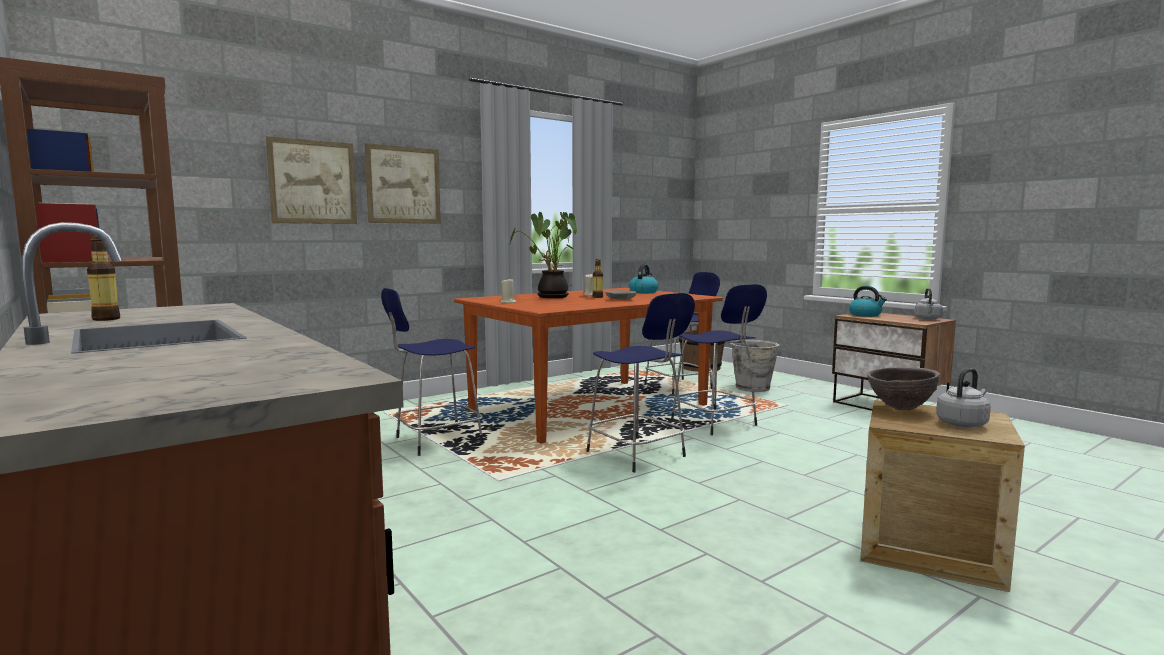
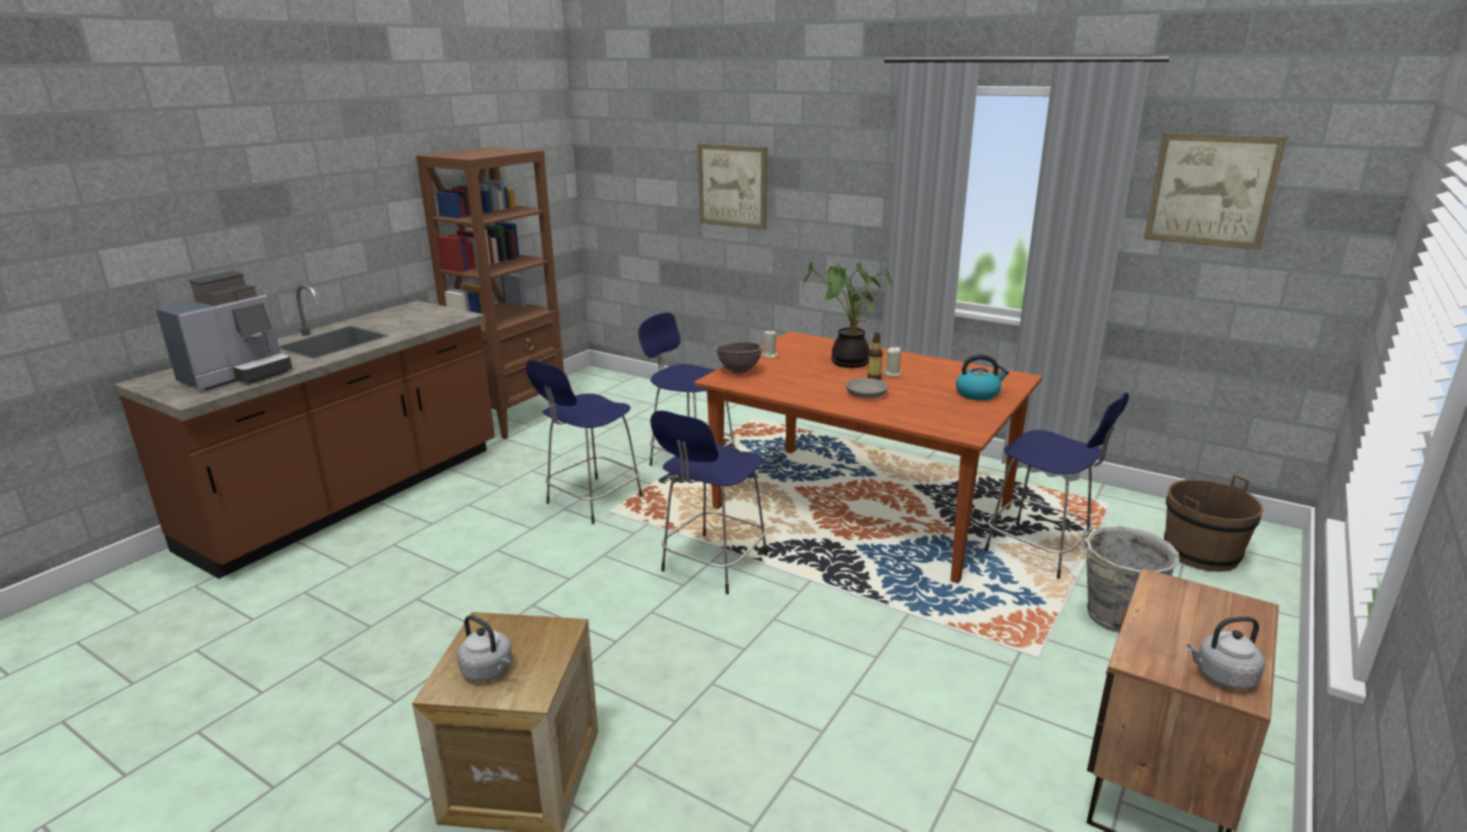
camera: 70 degrees right, 15 degrees up
(106, 319) = (390, 318): bottle -> none
(234, 361) = (238, 375): none -> coffee machine
(403, 185) = (813, 191): picture -> picture (1211, 190)
(715, 423) = (875, 600): blue stool -> blue stool (592, 501)
(865, 315) = (1189, 600): kettle -> none
(900, 409) = (545, 634): brown bowl -> brown bowl (739, 372)

